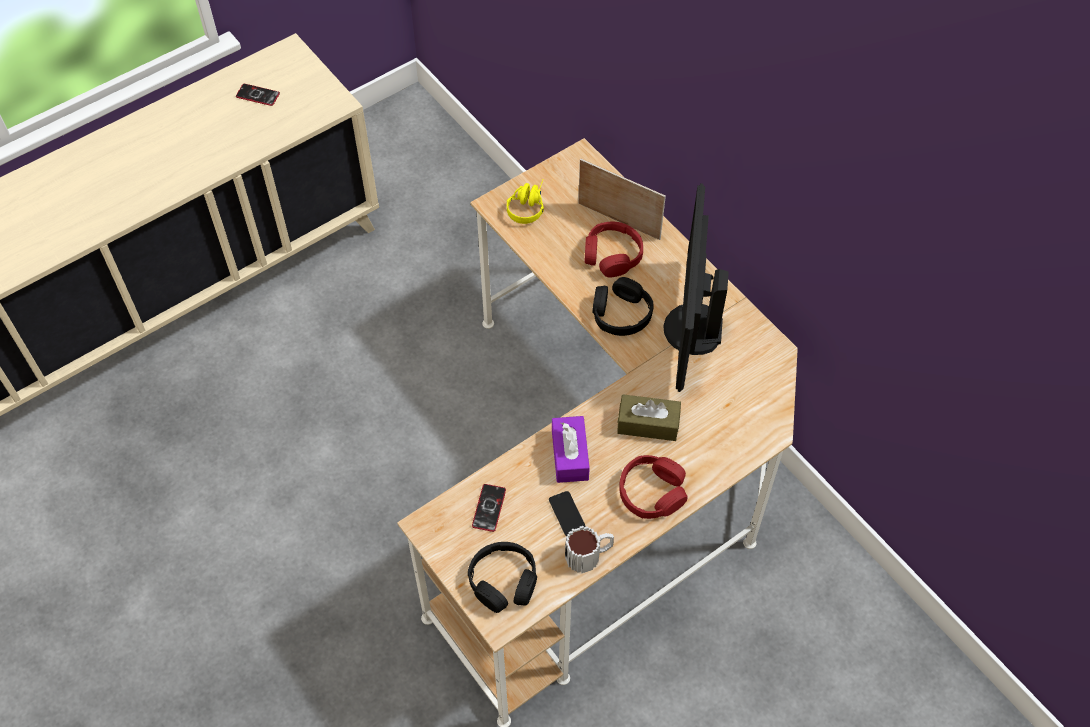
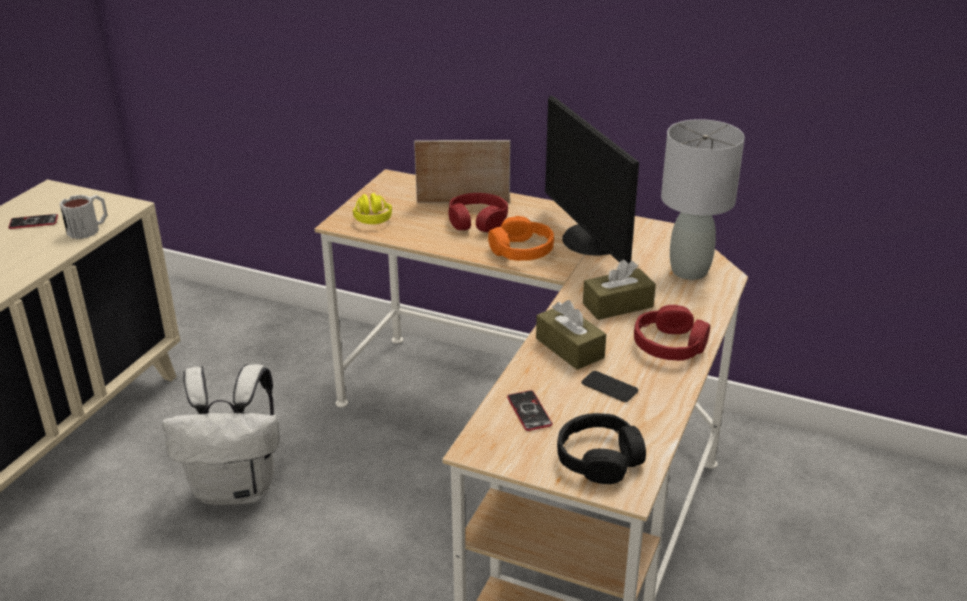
camera: 30 degrees left, 25 degrees down
(360, 377) = (237, 488): none -> white backpack
(570, 455) = (569, 348): purple tissue box -> brown tissue box
(589, 555) = (661, 407): mug -> mug (89, 229)
(621, 314) = (521, 250): black headphones -> orange headphones
(745, 410) = (689, 270): none -> grey table lamp

